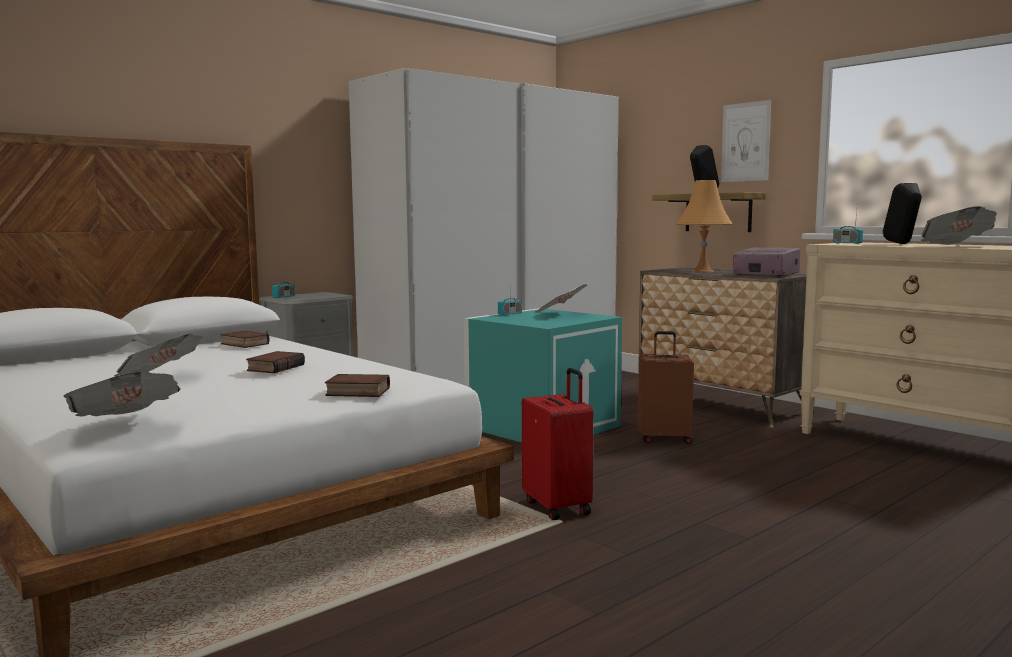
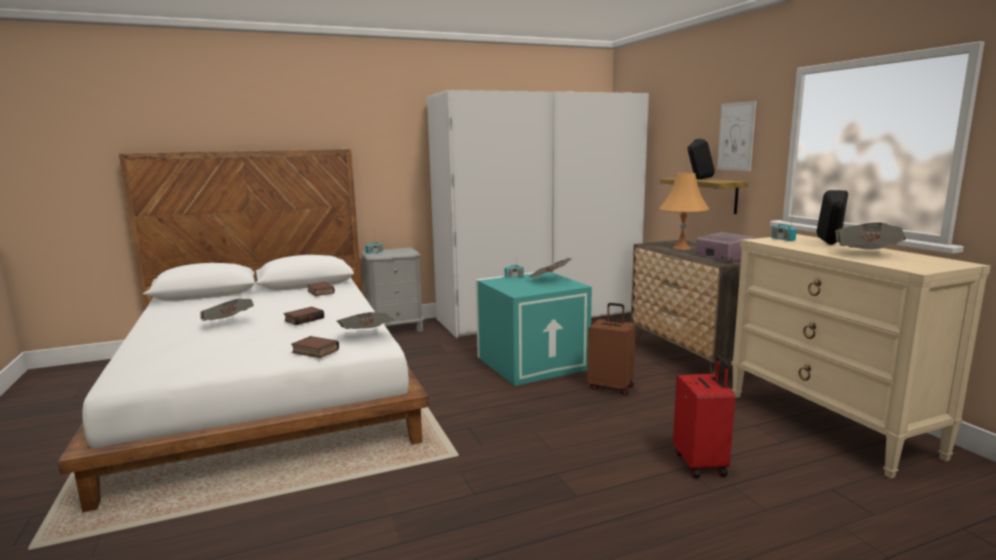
camera: 20 degrees right, 5 degrees up
(126, 425) = (148, 369): newspaper -> newspaper (366, 336)
(558, 507) = (469, 441): red suitcase -> red suitcase (701, 464)

